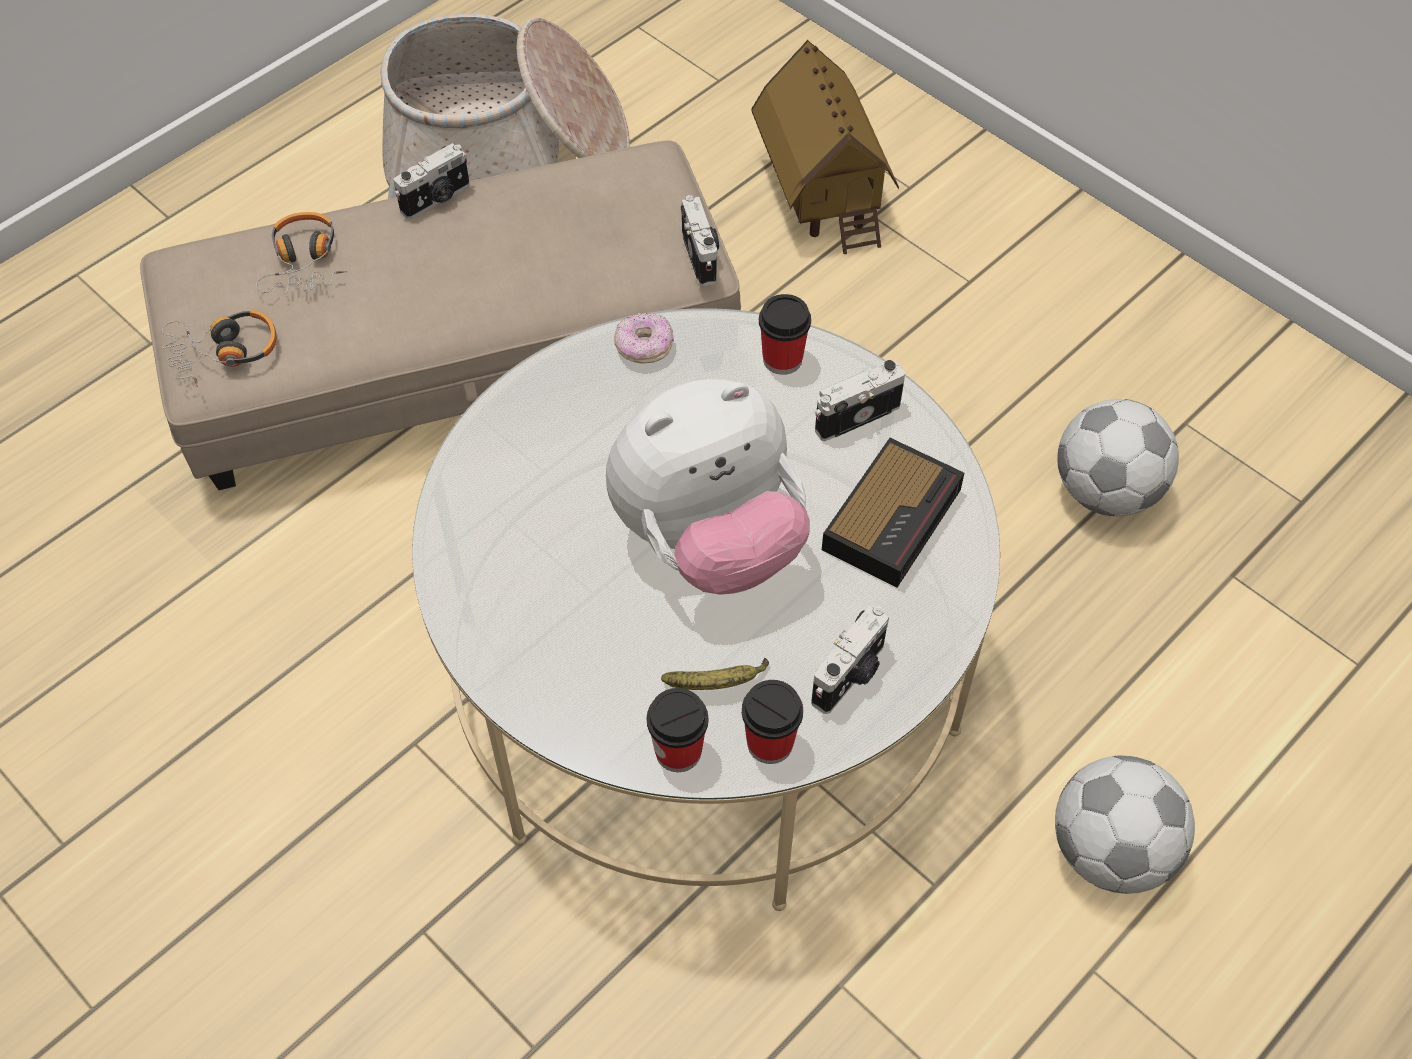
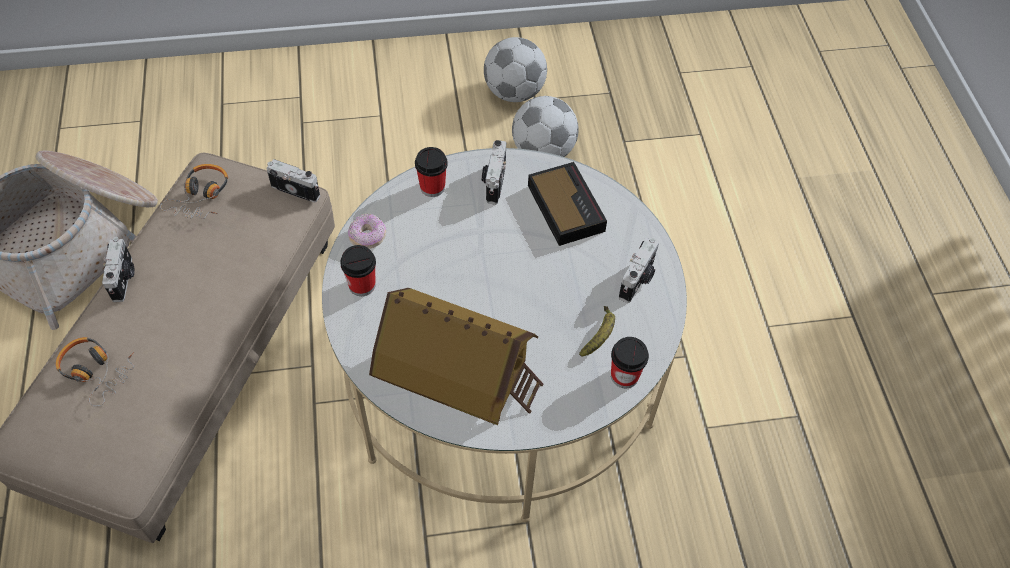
camera: 55 degrees left, 0 degrees up
(224, 352) = (119, 454): headphones -> headphones (201, 197)
(709, 541) = (514, 286): plush toy -> none
(770, 743) = (649, 335): cup -> cup (362, 285)
(821, 194) = (265, 132): toy house -> toy house (458, 383)
(851, 675) = (638, 280): camera -> camera turned 45 degrees clockwise
(1111, 850) = (718, 279): football -> football (514, 92)

